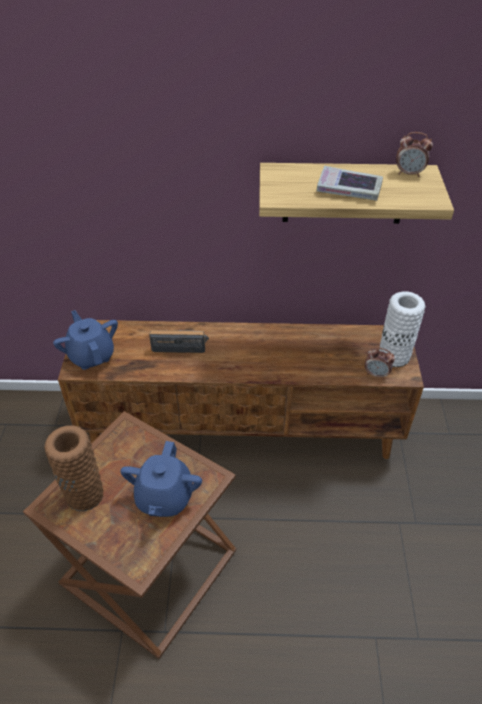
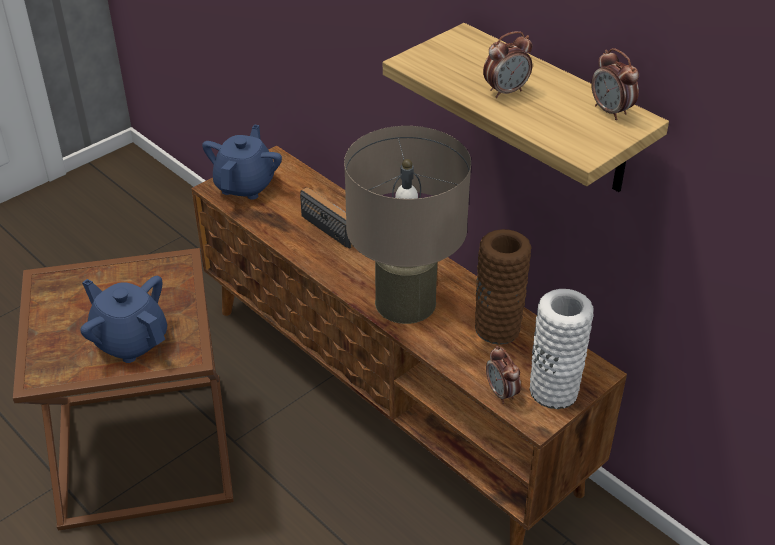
camera: 45 degrees right, 5 degrees down
(84, 494) = (79, 290): brown vase -> brown vase (497, 327)
(164, 497) = (130, 341): blue teapot -> blue teapot turned 75 degrees clockwise
(272, 361) = (405, 302): none -> beige table lamp
(349, 189) = (506, 91): book -> alarm clock

